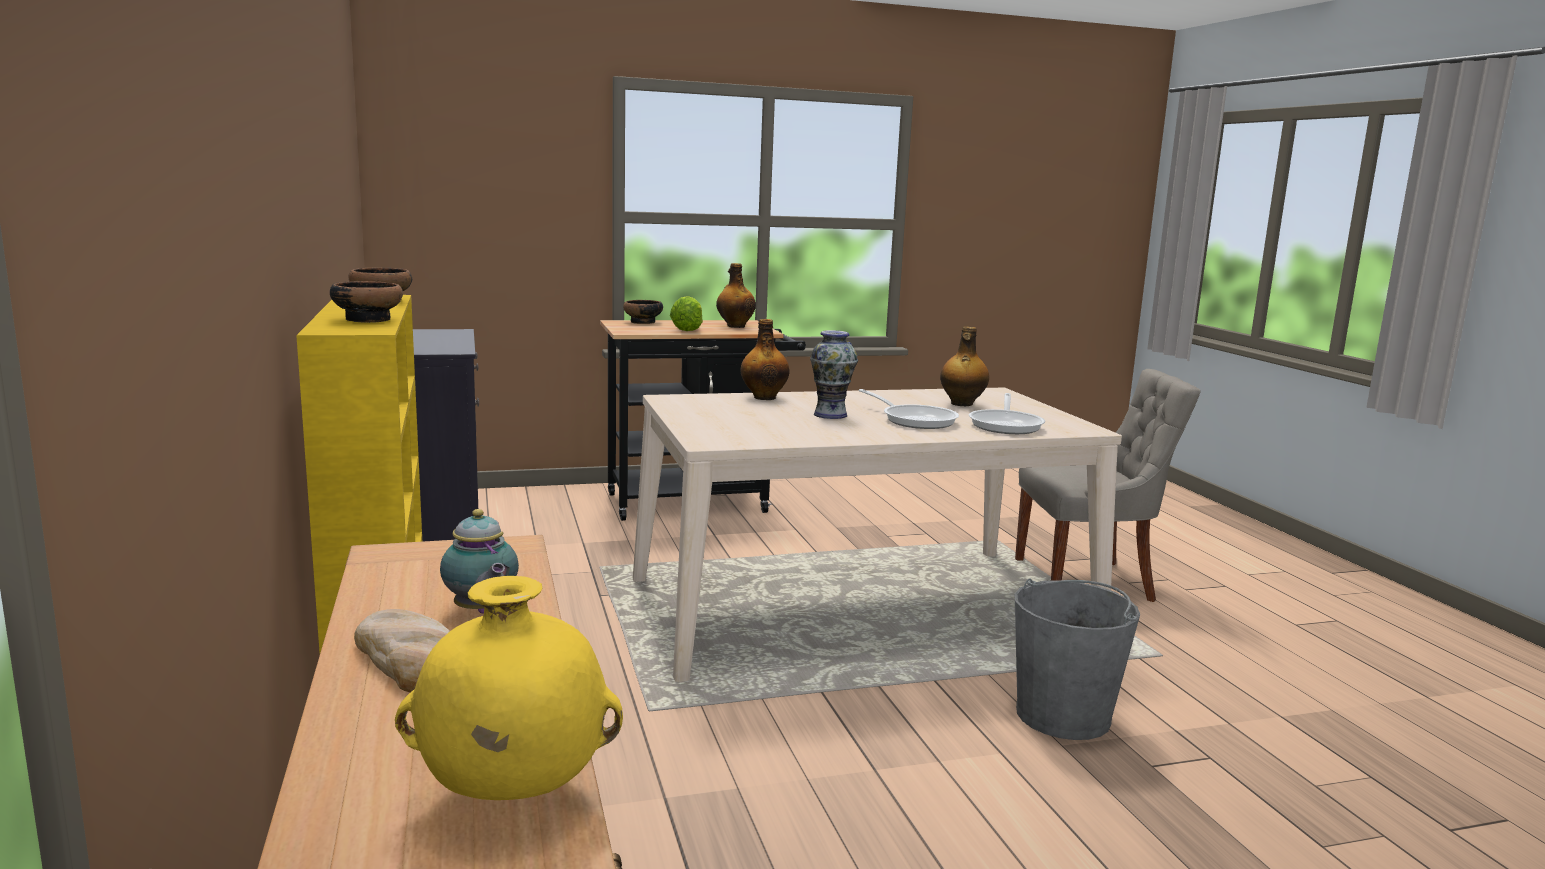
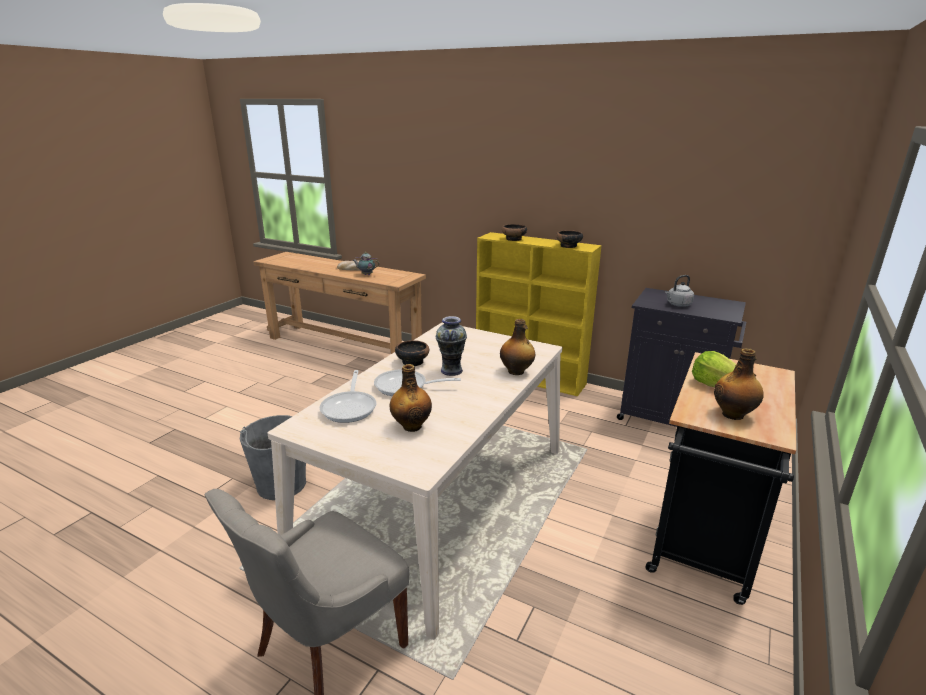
camera: 135 degrees right, 10 degrees up
(435, 342) = (678, 304): none -> grey kettle
(511, 794) = (308, 266): yellow vase -> none
(643, 322) = (773, 382): bowl -> bowl (412, 362)
(1006, 425) = (350, 407): frying pan -> frying pan turned 150 degrees counterclockwise

